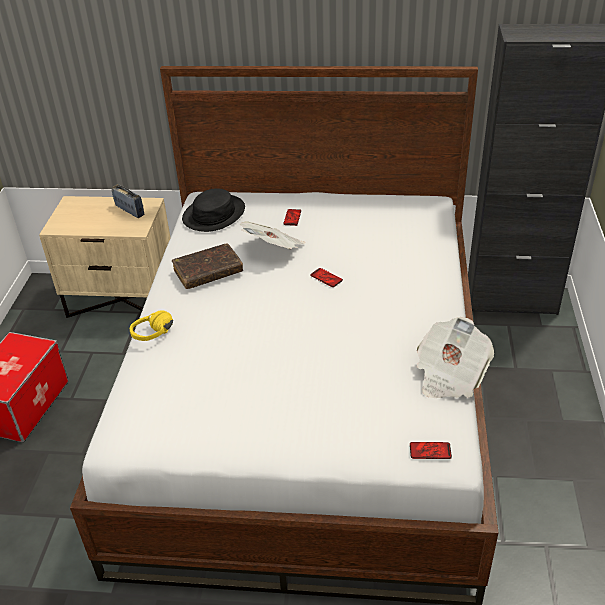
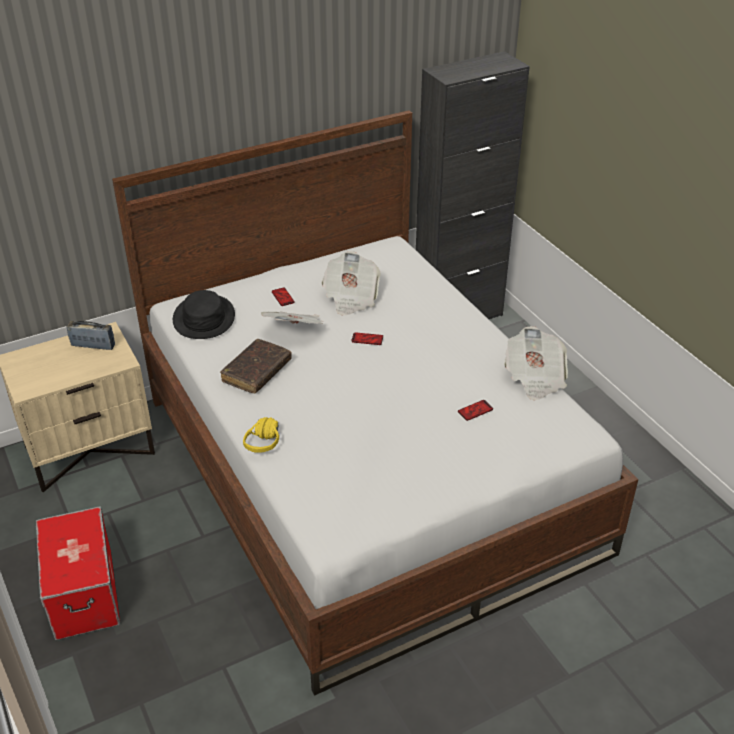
camera: 35 degrees left, 0 degrees up
(348, 237) = (351, 298): none -> newspaper
(430, 451) = (571, 437): phone -> phone (475, 411)

